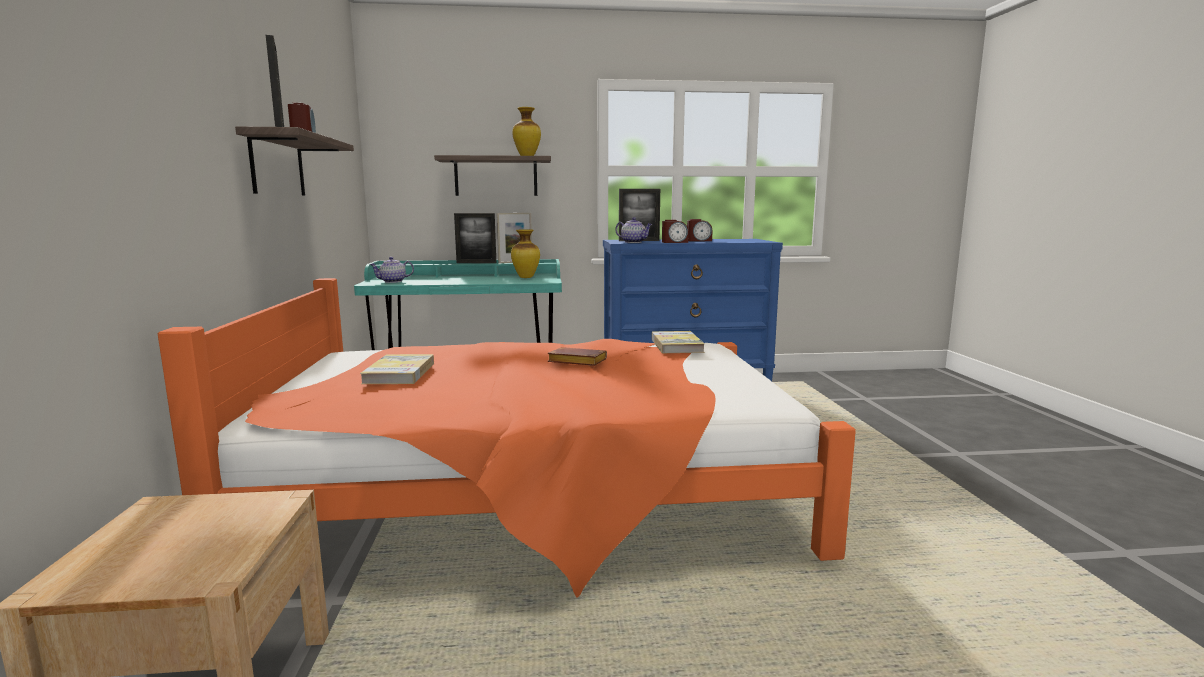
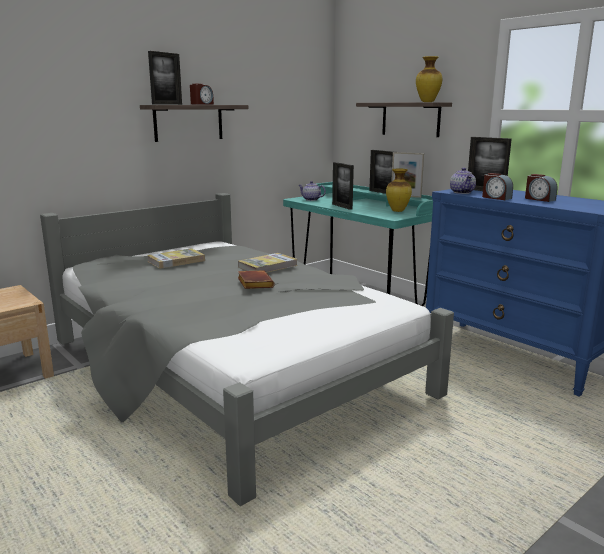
camera: 55 degrees right, 5 degrees up
(459, 281) = (342, 206): none -> picture frame
(538, 496) = (231, 371): orange bed -> grey bed
(676, 345) = (365, 296): book -> book (267, 266)

